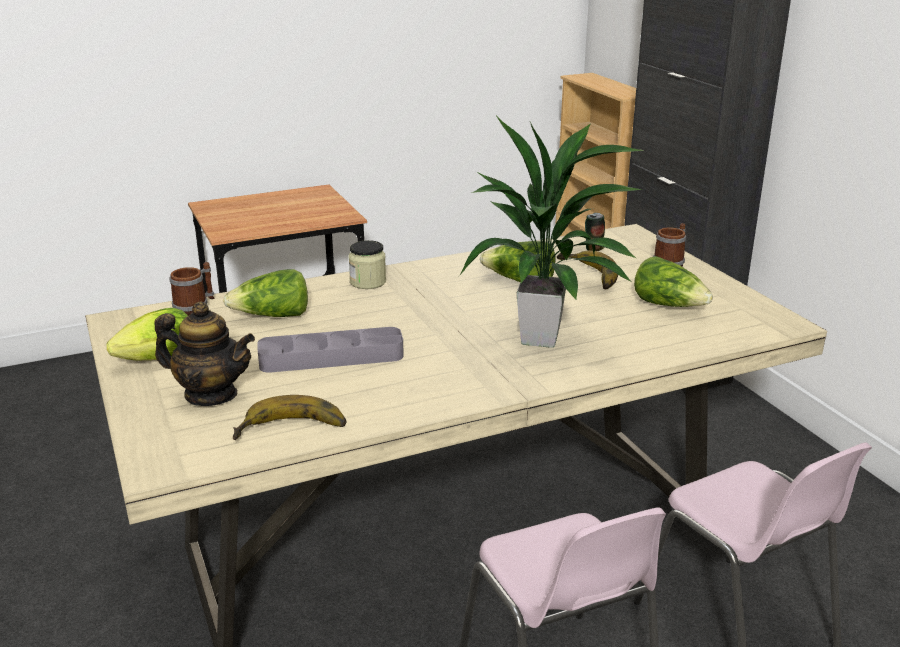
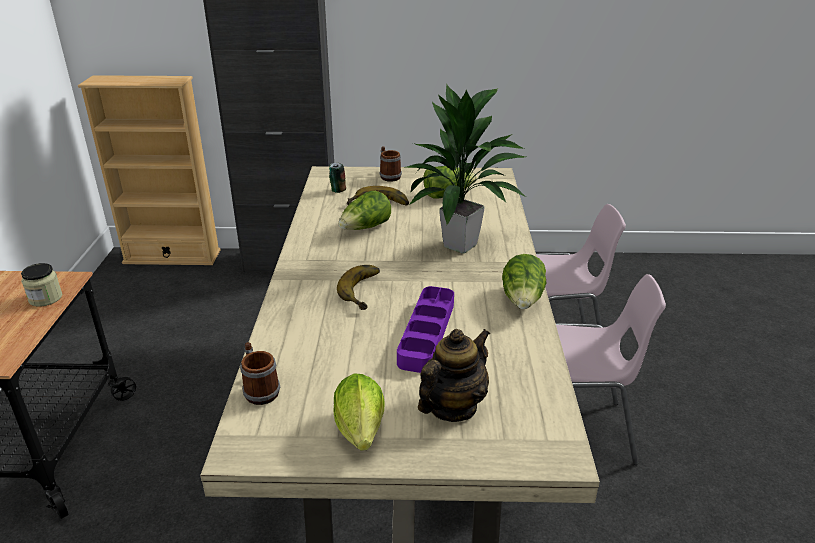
camera: 65 degrees left, 5 degrees up
(273, 316) = (324, 348): lettuce -> lettuce (523, 300)
(291, 431) = (536, 375): banana -> banana (367, 290)
(331, 357) = (426, 333): grey tray -> purple tray
(368, 282) = (300, 287): jar -> jar (45, 298)

